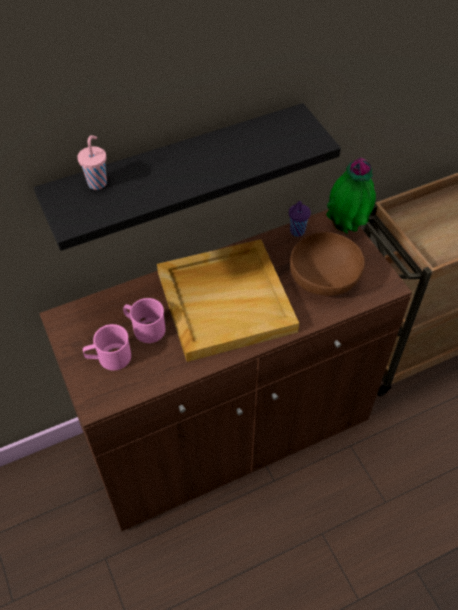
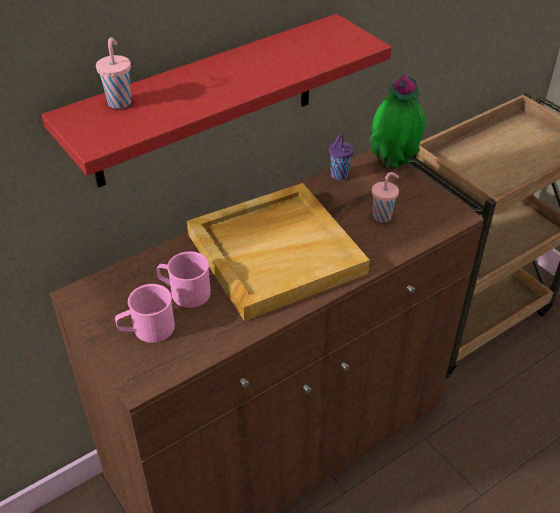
camera: 10 degrees left, 10 degrees down
(177, 174) = (205, 102): black shelf -> red shelf
(324, 278) = (383, 216): brown bowl -> pink cup

